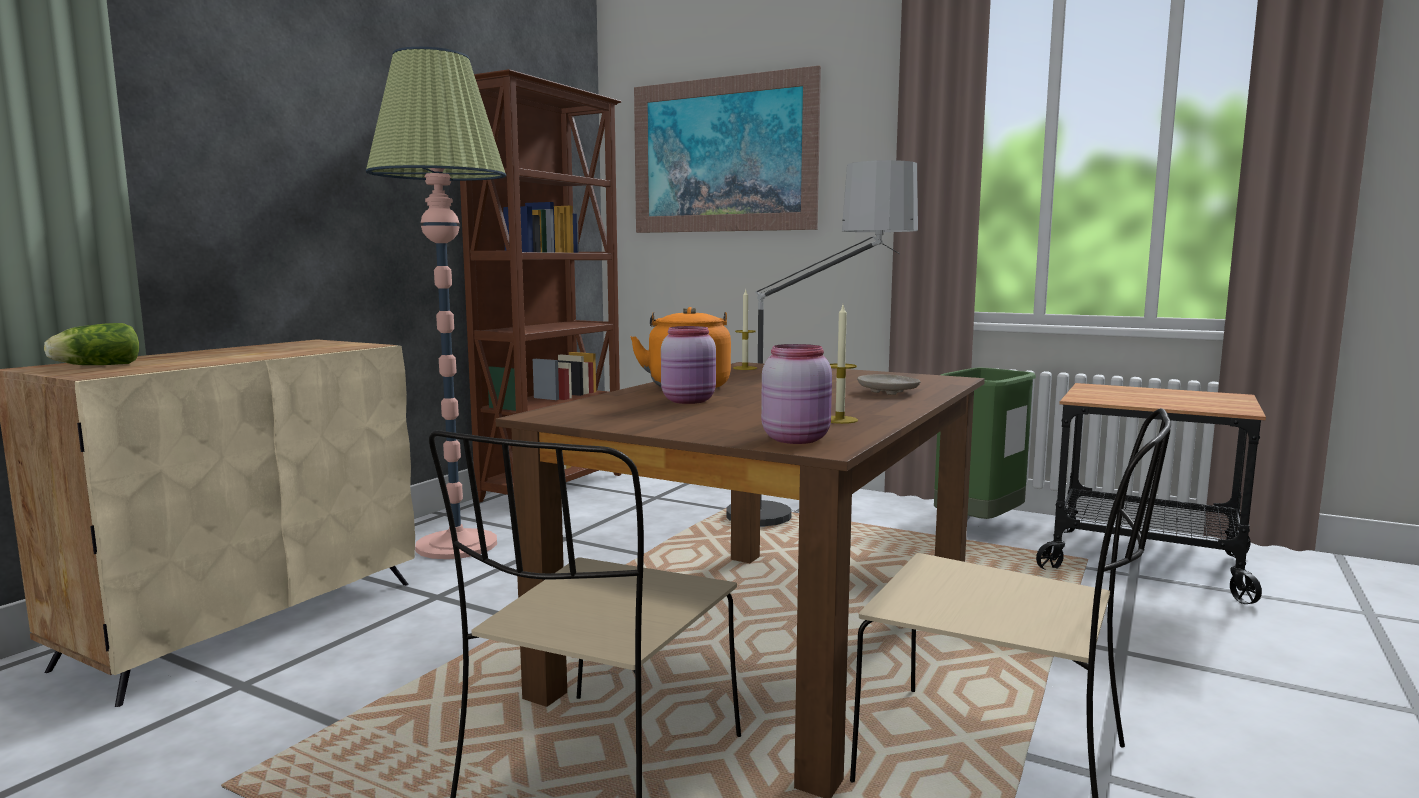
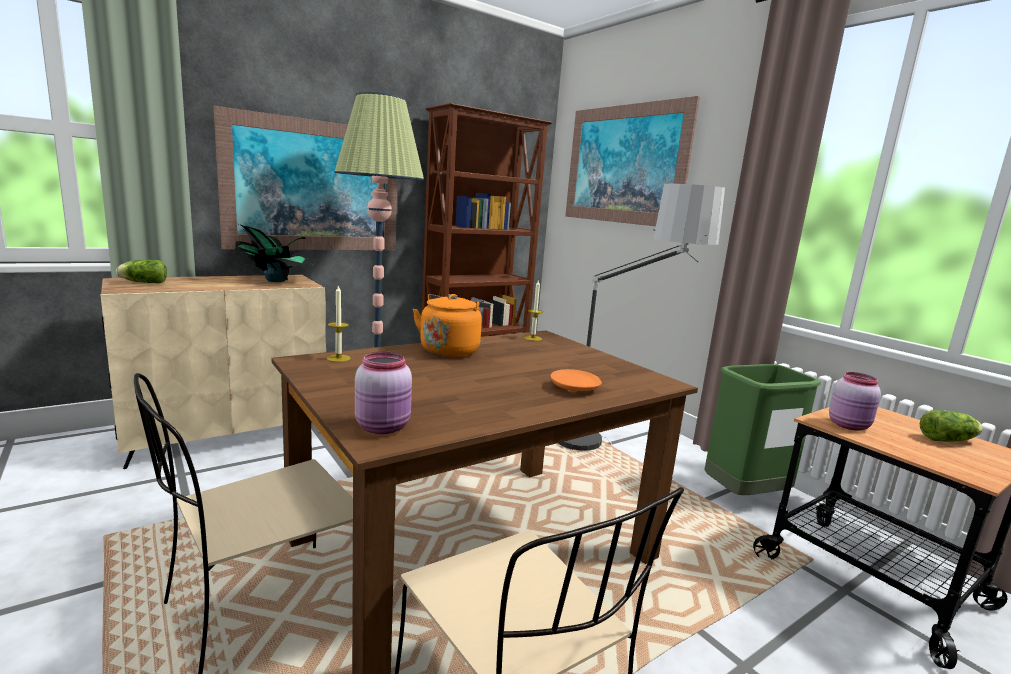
camera: 25 degrees right, 5 degrees up
(304, 346) = (275, 280): none -> potted plant
(307, 197) = (314, 186): none -> picture
(690, 401) = (415, 366): pink jar -> pink jar (849, 426)
(839, 420) = (463, 412): candle -> candle (338, 358)
(889, 392) = (575, 388): beige plate -> orange plate
(1186, 395) = (949, 440): none -> lettuce

